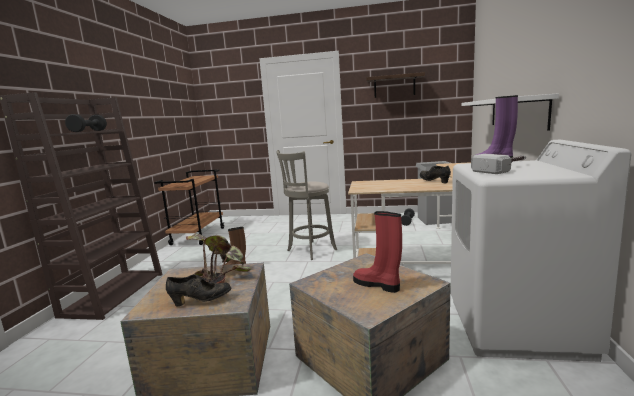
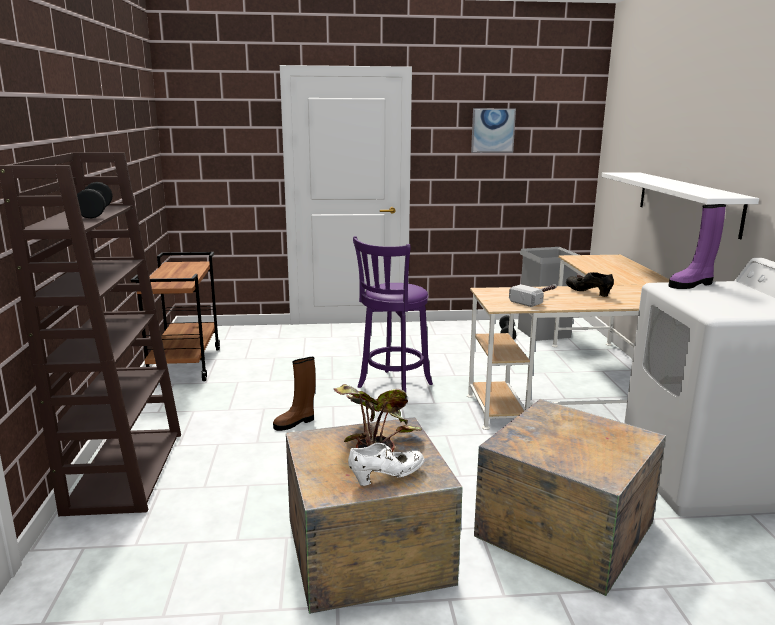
camera: 15 degrees left, 5 degrees up
(201, 301) = (387, 477): black shoe -> white shoe
(310, 251) = (392, 387): grey stool -> purple stool
(377, 285) = (588, 442): red boot -> none
(394, 86) = (492, 130): shelf -> picture
(504, 169) = (716, 298): hammer -> hammer (537, 298)

